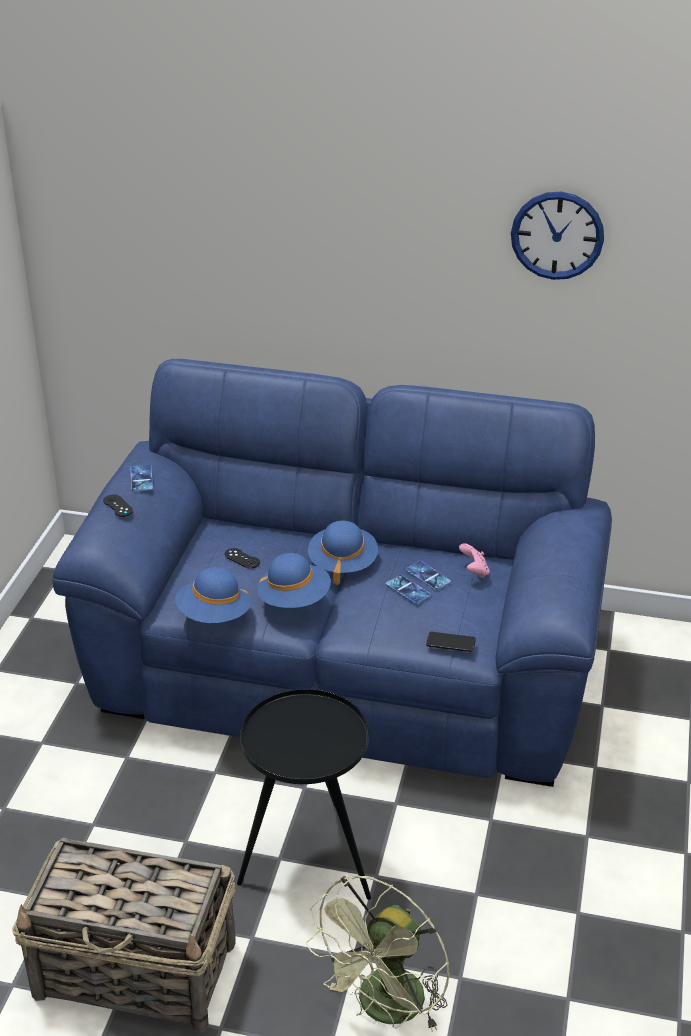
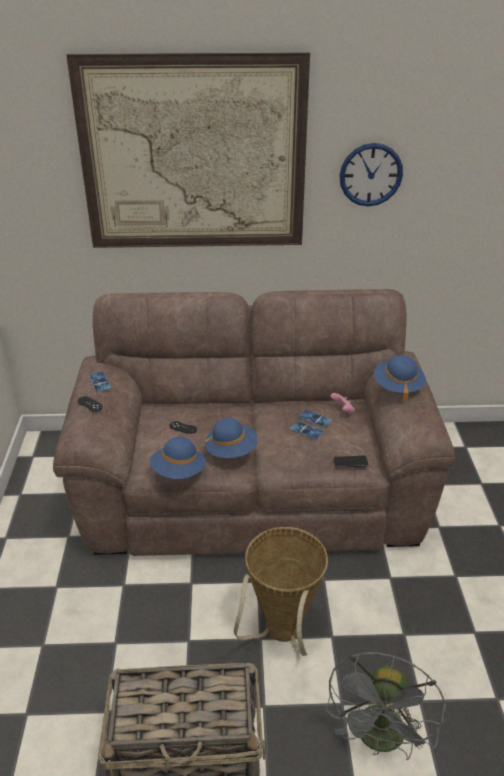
camera: 15 degrees left, 0 degrees up
(307, 184) = (193, 156): none -> picture
(307, 860) = (280, 636): black side table -> basket
(342, 563) = (251, 420): blue hat -> blue hat (397, 387)
(346, 665) = (252, 488): blue sofa -> brown sofa
(385, 1010) = (380, 741): green fan -> grey fan

